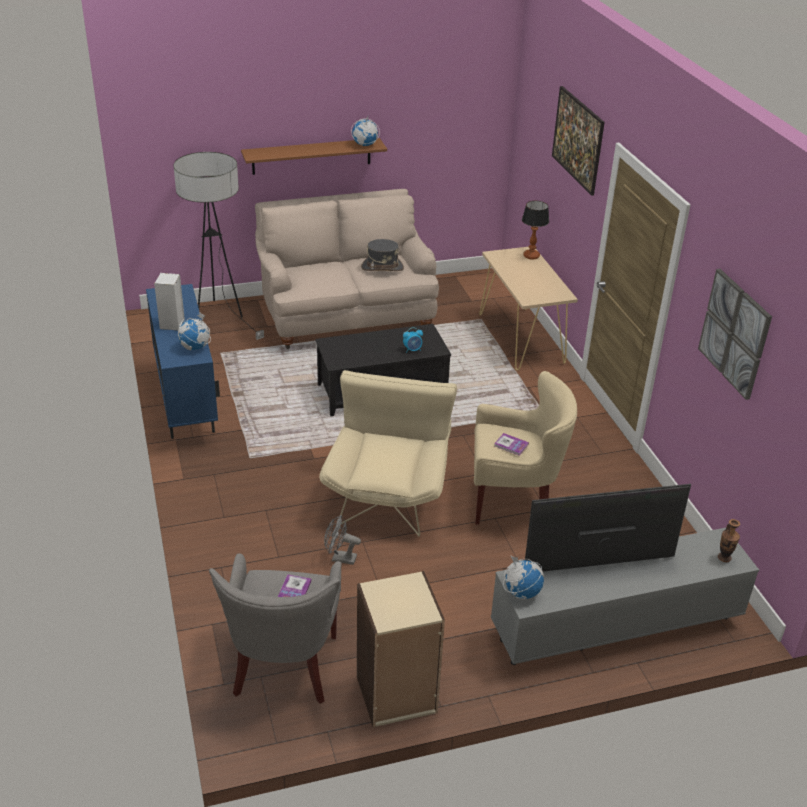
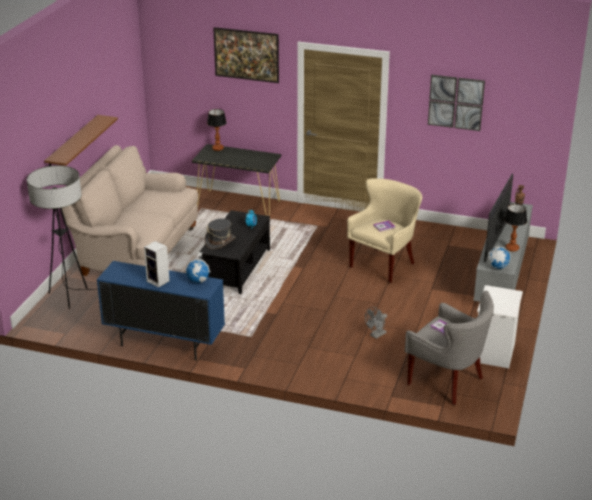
camera: 55 degrees left, 5 degrees down
(364, 145) = (102, 122): globe -> none
(382, 267) = (160, 198): grey hat -> grey hat (220, 241)
(390, 490) = (333, 299): beige armchair -> none
(396, 695) = (494, 353): beige bookcase -> white nightstand
(521, 338) = (238, 204): beige console table -> black console table
(594, 590) = (512, 248): none -> table lamp

